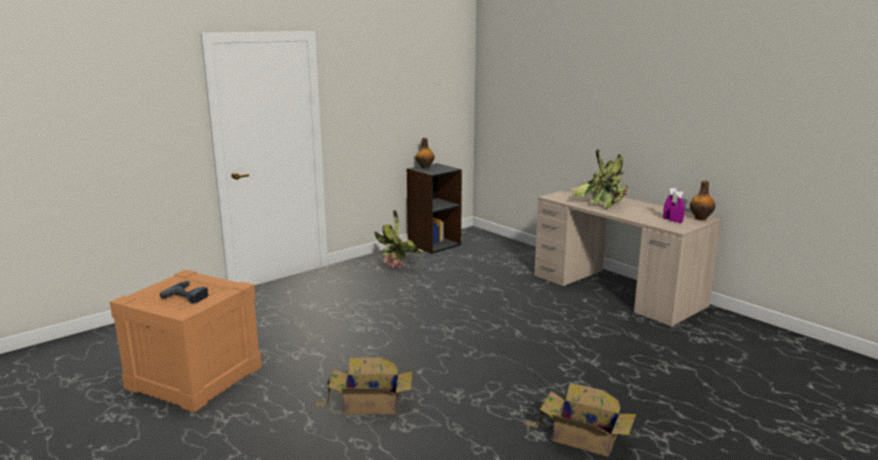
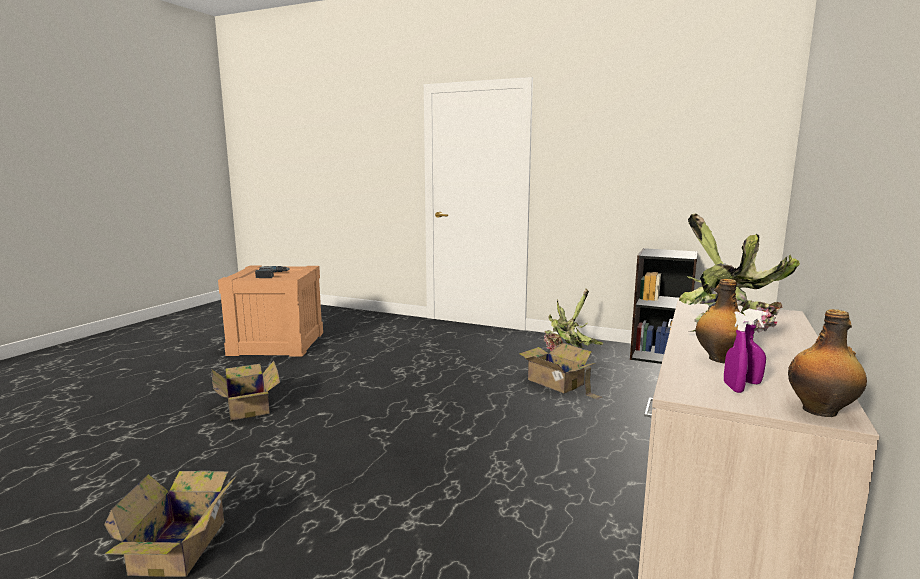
camera: 65 degrees right, 5 degrees down
(424, 167) = (664, 250): bottle -> bottle (720, 359)
(448, 283) = (557, 383): none -> cardboard box

